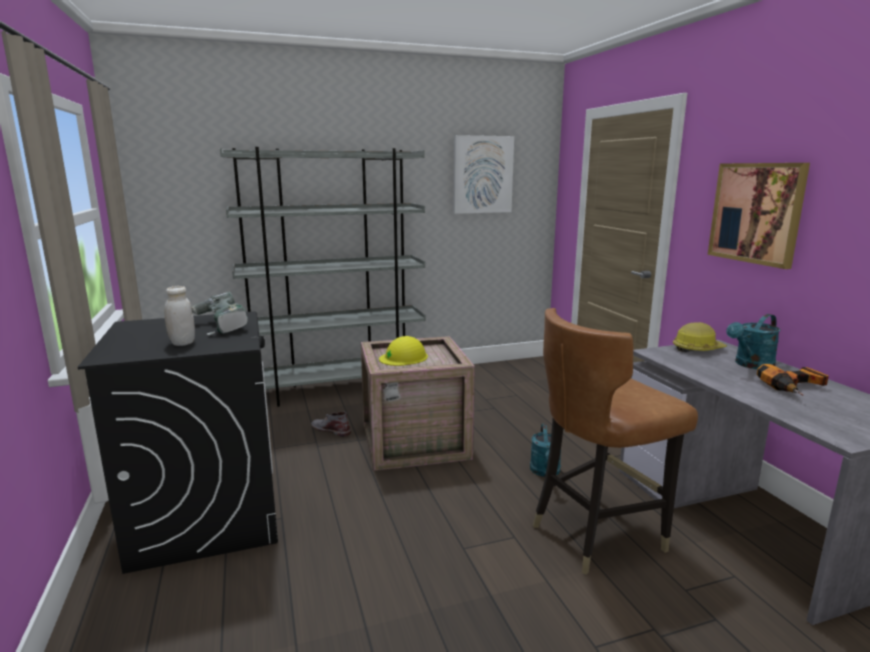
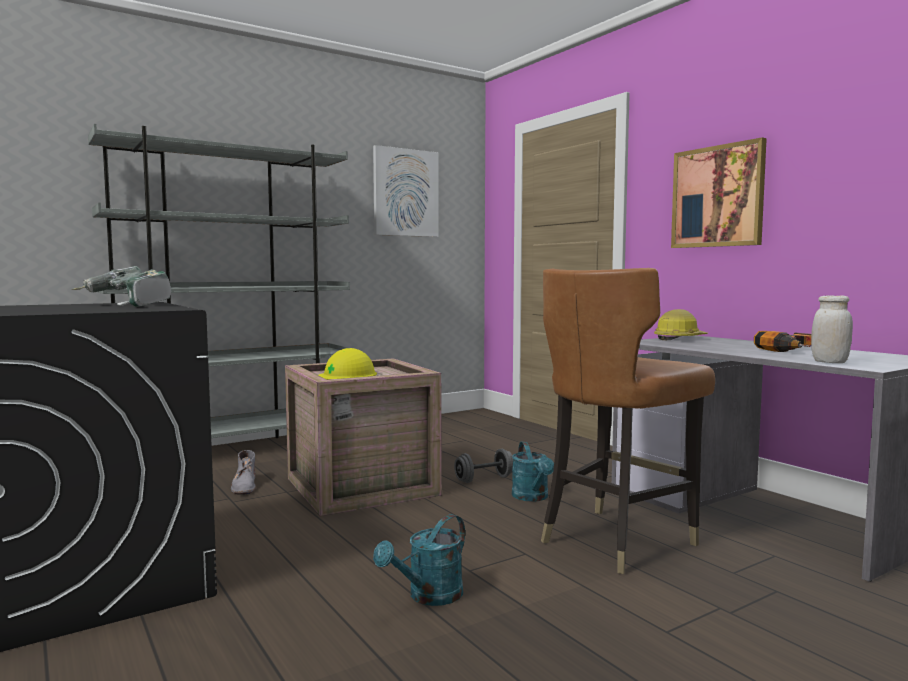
camera: 15 degrees left, 10 degrees down
(182, 343) = (87, 309): white jar -> white jar (829, 362)
(331, 429) = (244, 486): grey boot -> grey boot turned 120 degrees counterclockwise
(514, 445) = (484, 479): none -> grey dumbbell
(751, 365) = (740, 343): turquoise watering can -> turquoise watering can (429, 597)

